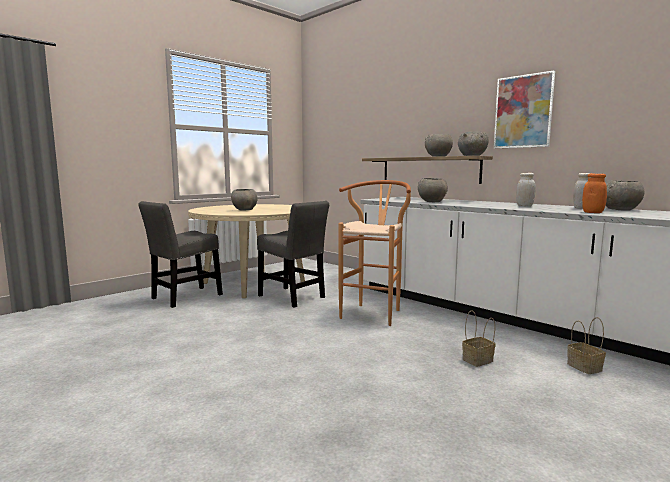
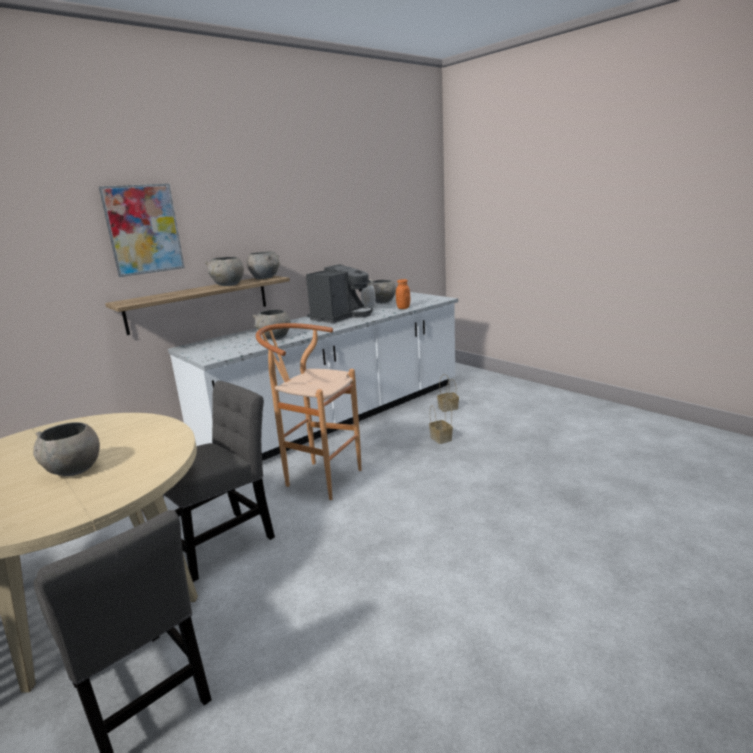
camera: 85 degrees left, 10 degrees up
(523, 111) = (291, 227): picture -> picture (143, 229)
(524, 206) = (341, 316): white jar -> coffee machine

